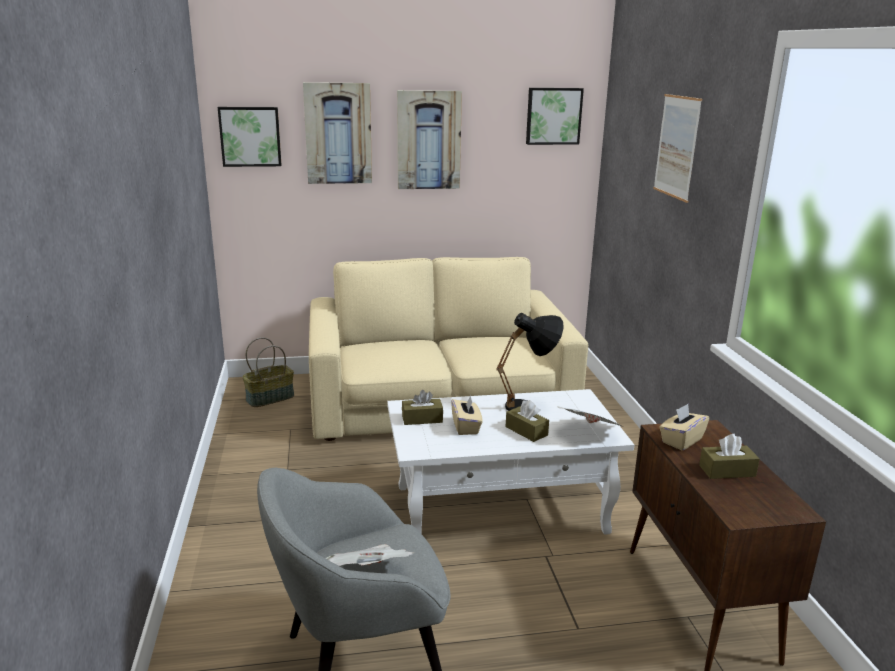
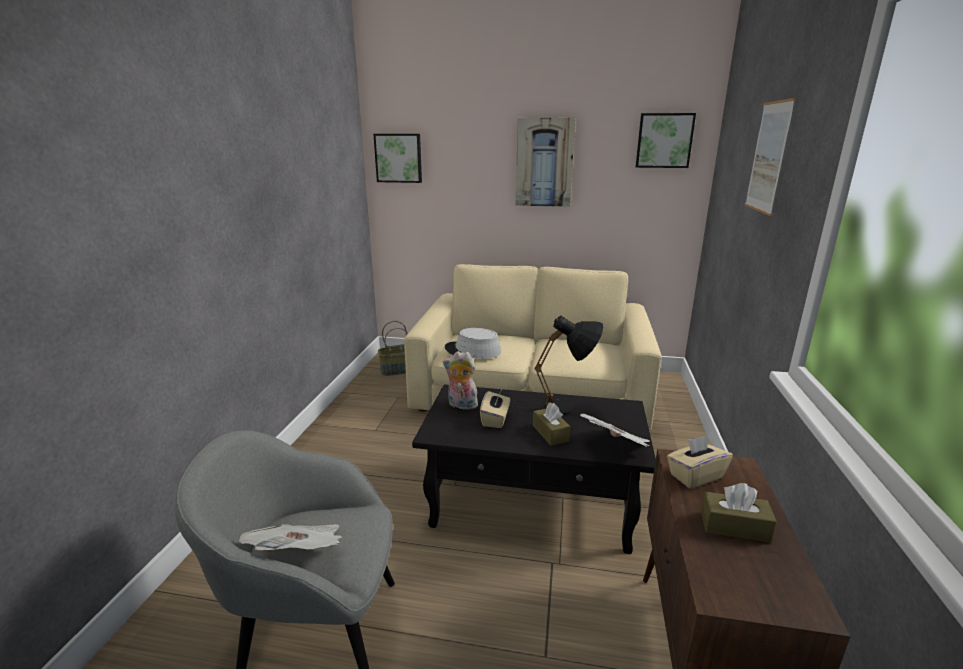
camera: 20 degrees right, 0 degrees up
(338, 133) = (467, 156): picture -> none
(385, 361) = (472, 351): none -> grey hat
(422, 419) = (461, 405): brown tissue box -> plush toy
(501, 509) = (533, 503): white coffee table -> black coffee table

